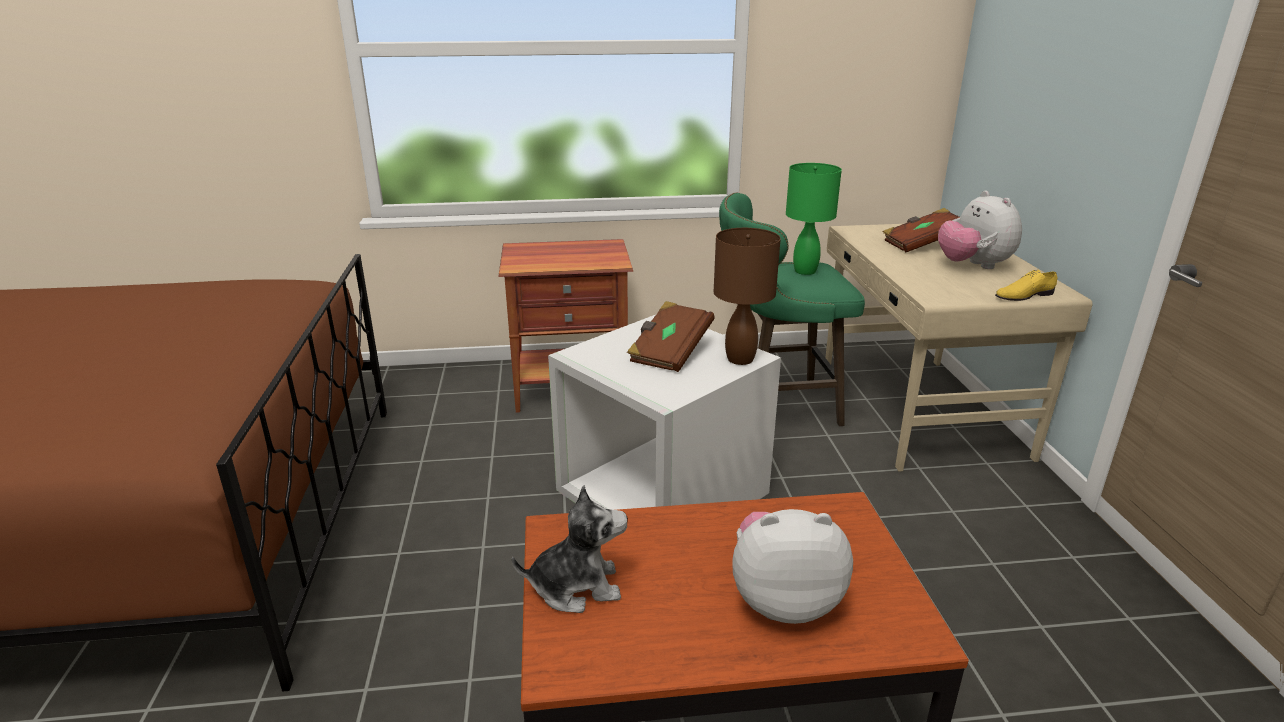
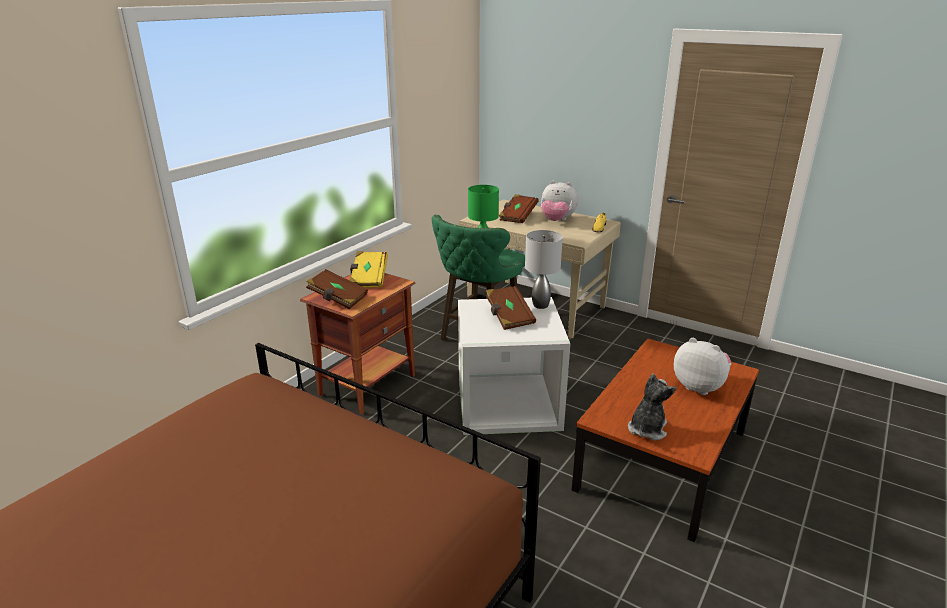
camera: 50 degrees left, 0 degrees up
(527, 255) = (337, 299): none -> brown book
(597, 249) = (368, 279): none -> yellow book
(739, 359) = (540, 305): brown table lamp -> grey table lamp
(783, 600) = (699, 387): plush toy -> plush toy turned 90 degrees clockwise

